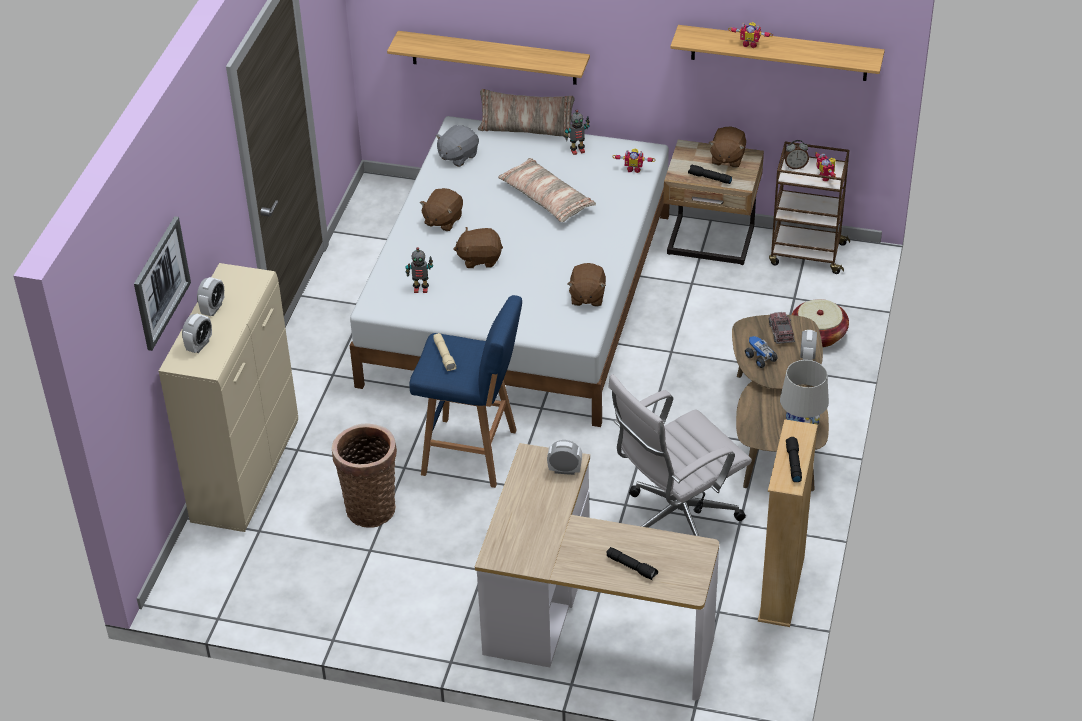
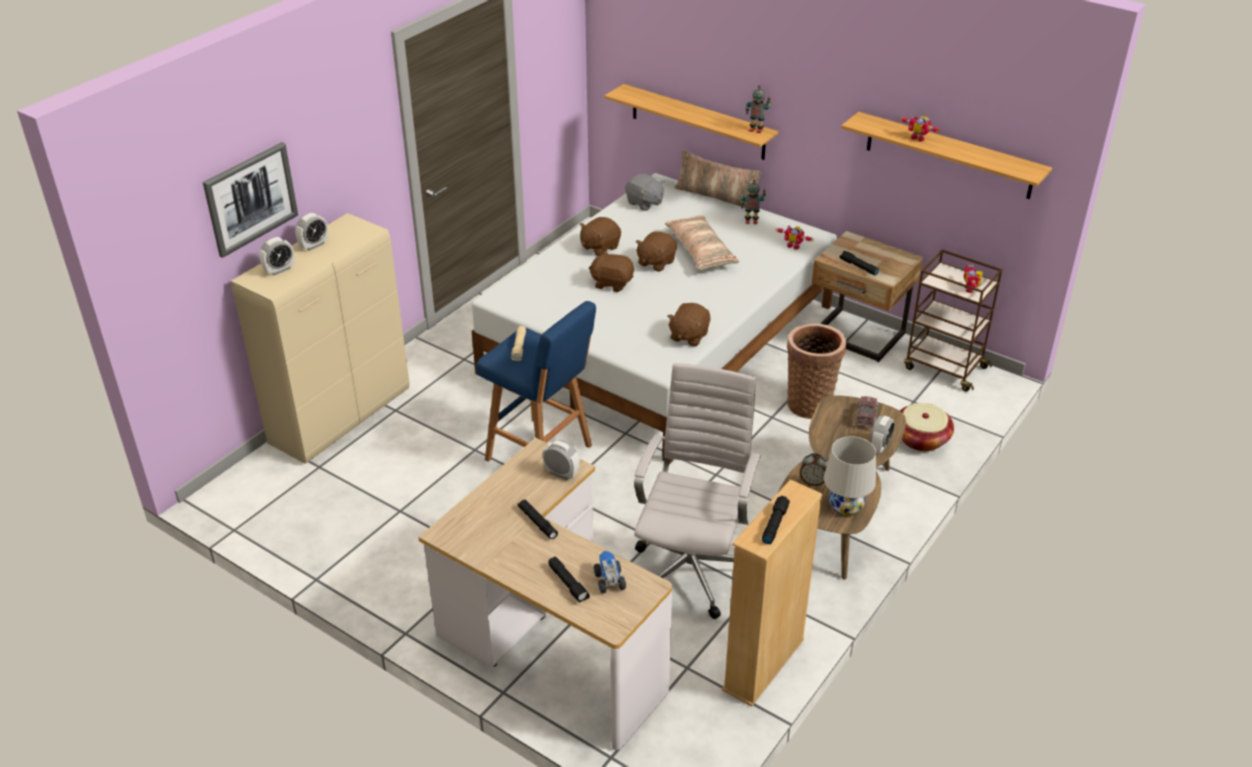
camera: 20 degrees right, 5 degrees down
(370, 506) = (425, 474): basket -> basket (809, 402)
(421, 289) = (545, 294): toy robot -> toy robot (756, 130)
(457, 156) = (644, 203): grey plush toy -> grey plush toy turned 105 degrees counterclockwise
(571, 521) = (537, 522): none -> black flashlight
(676, 522) = (692, 569): white office chair -> white office chair turned 120 degrees clockwise
(727, 158) = (884, 255): brown plush toy -> brown plush toy (655, 262)
(760, 358) = (832, 434): toy truck -> toy truck (609, 581)
(795, 166) = (945, 274): alarm clock -> alarm clock (812, 482)

